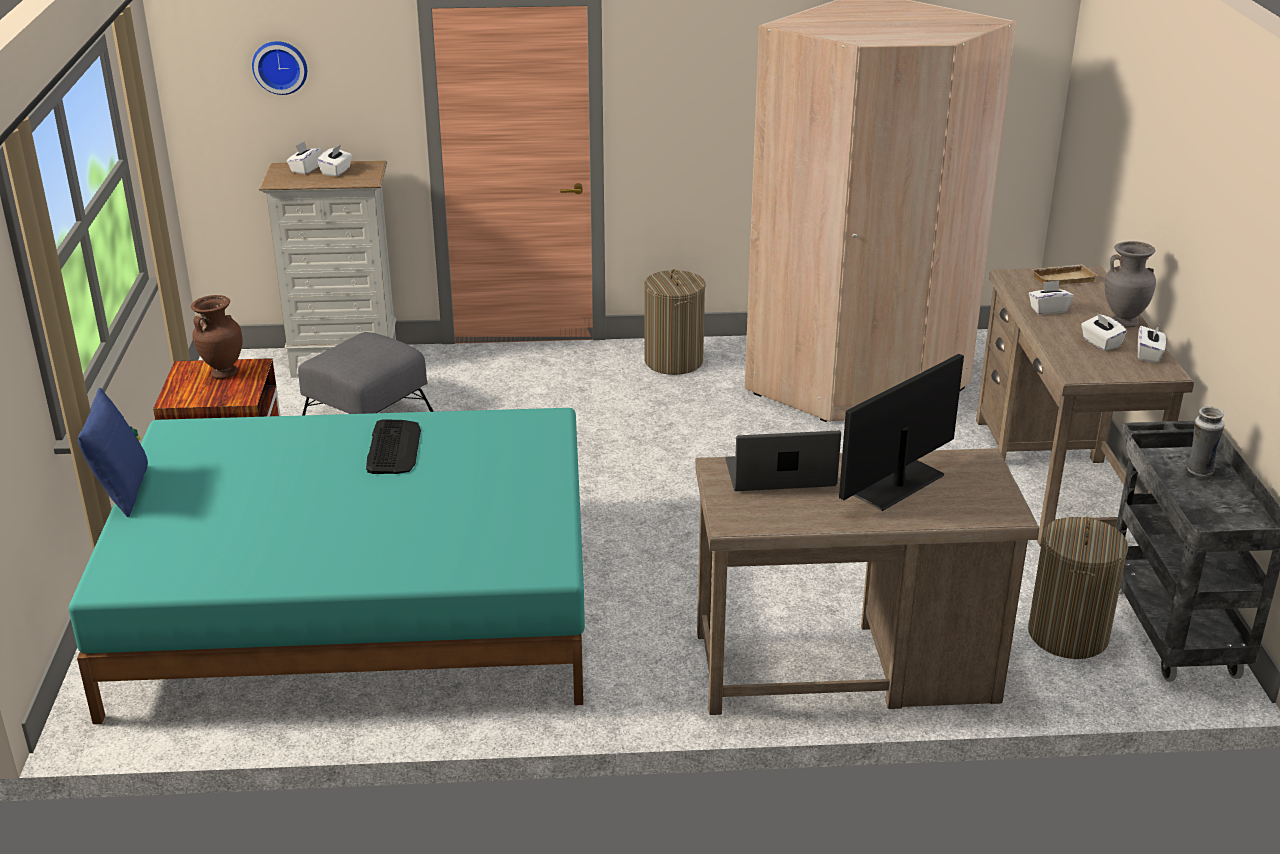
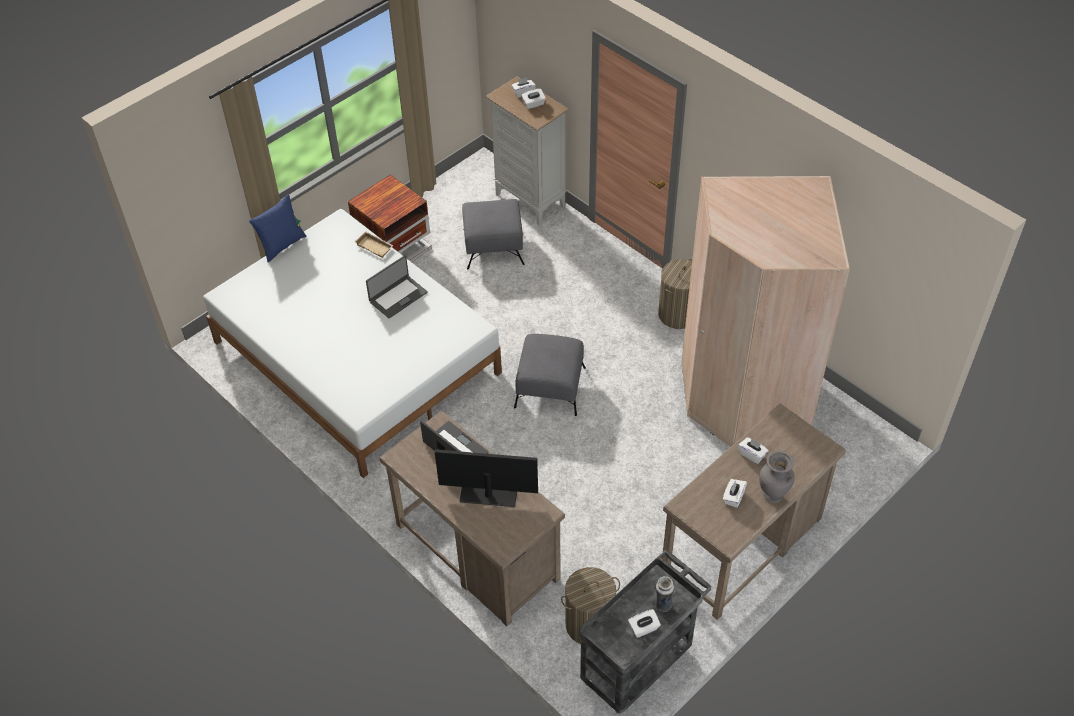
camera: 50 degrees right, 20 degrees up
(223, 373) = (396, 197): brown vase -> none
(280, 66) = (527, 29): wall clock -> none
(358, 603) = (356, 357): turquoise bed -> white bed
(393, 447) = (398, 297): keyboard -> laptop
(652, 485) = (549, 388): none -> grey ottoman
(1062, 278) = (804, 440): beige tray -> beige tray (375, 246)
(1149, 354) = (742, 525): white tissue box -> white tissue box (644, 628)

